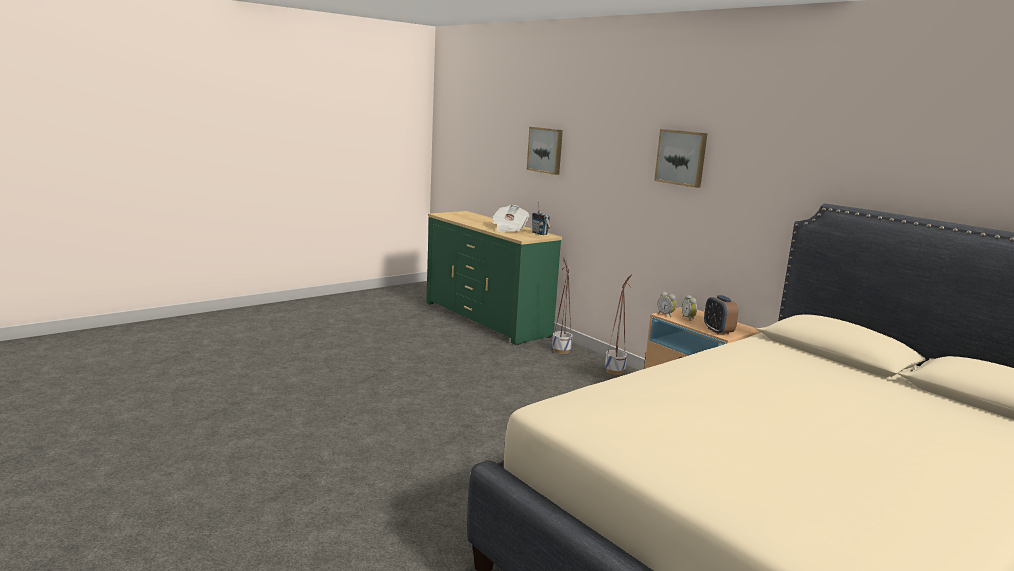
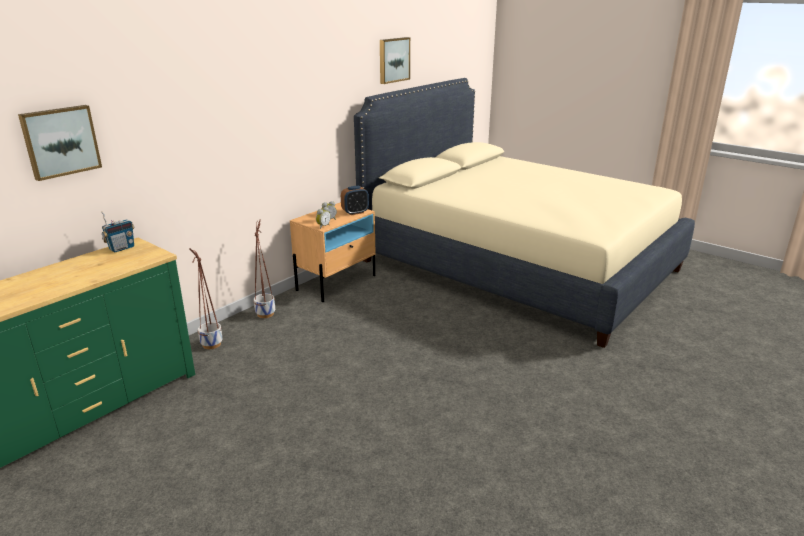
camera: 100 degrees left, 10 degrees up
(509, 229) = (92, 267): newspaper -> none
(681, 157) = (255, 95): picture -> picture (393, 60)

